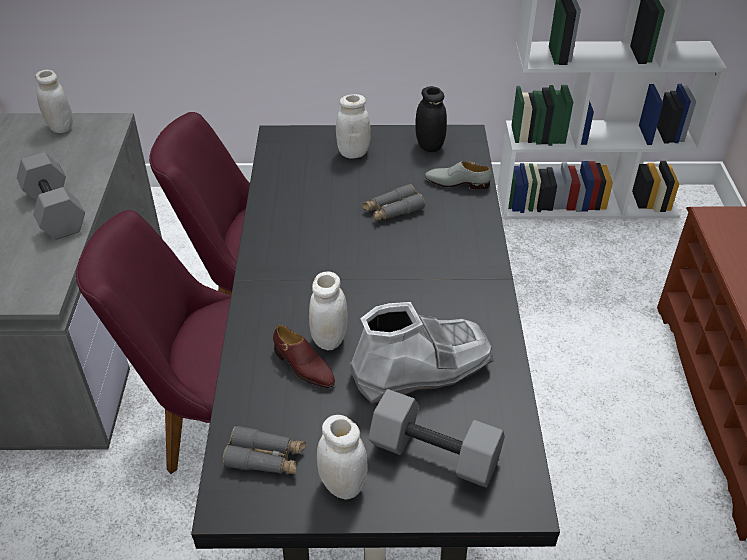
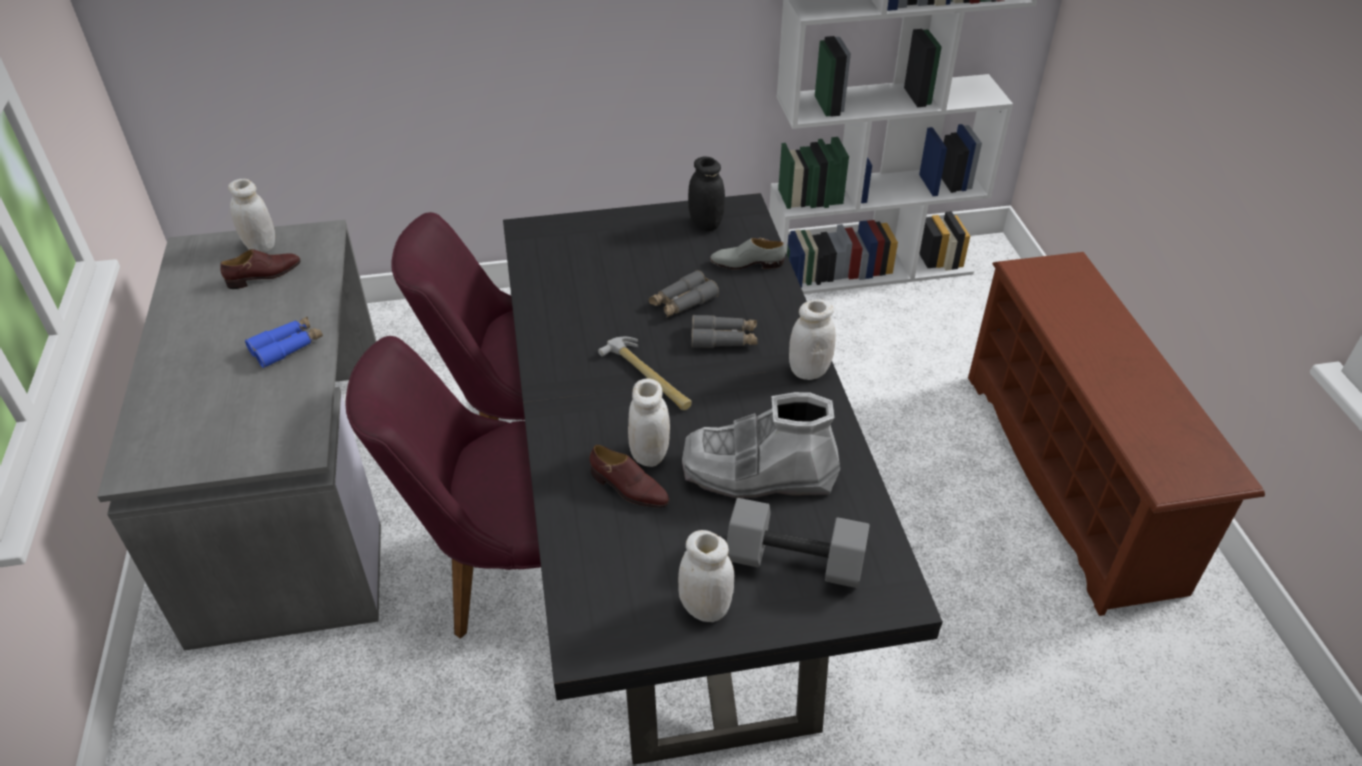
camera: 10 degrees left, 0 degrees up
(56, 151) = (264, 275): none -> brown shoe
(57, 211) = (287, 347): grey dumbbell -> blue binoculars
(266, 458) = (614, 592): grey binoculars -> grey binoculars (724, 339)
(346, 271) = (648, 377): none -> hammer
(353, 153) = (621, 241): white jar -> white jar (809, 370)
(421, 368) = (758, 473): grey boot -> grey boot turned 150 degrees counterclockwise

